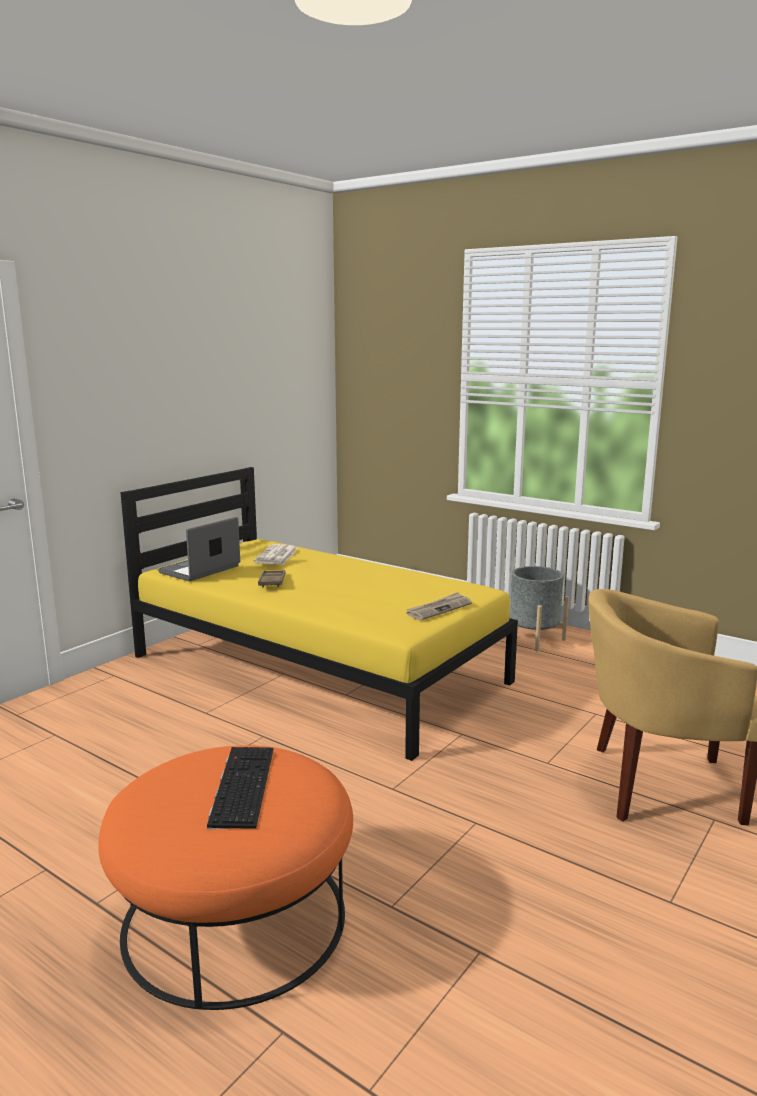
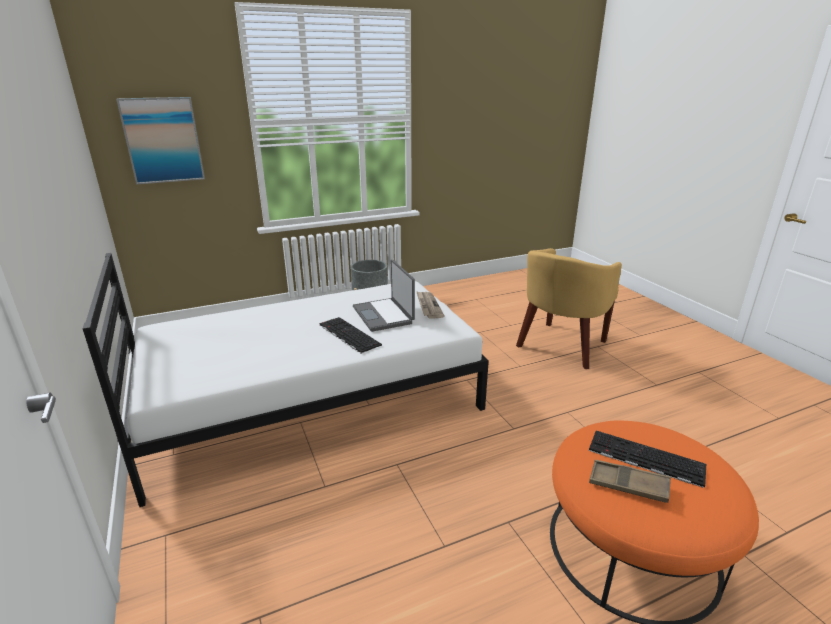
camera: 60 degrees left, 10 degrees up
(200, 570) = (193, 374): laptop -> laptop (384, 315)
(272, 582) = (286, 348): brown tray -> brown tray (628, 485)
(276, 556) = (222, 329): newspaper -> none
(318, 668) = (311, 403): yellow bed -> white bed
(324, 594) = (348, 335): none -> keyboard
(385, 385) = (163, 140): none -> picture

